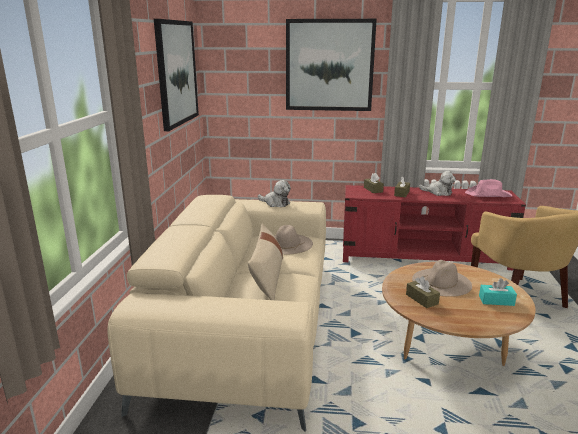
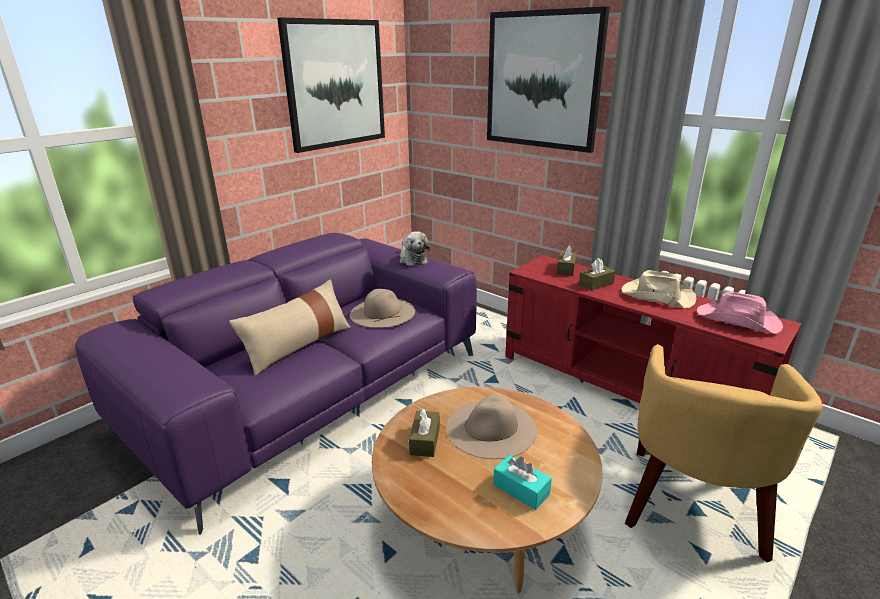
camera: 35 degrees right, 5 degrees up
(246, 323) = (311, 391): beige sofa -> purple sofa
(438, 192) = (656, 295): plush toy -> beige hat

